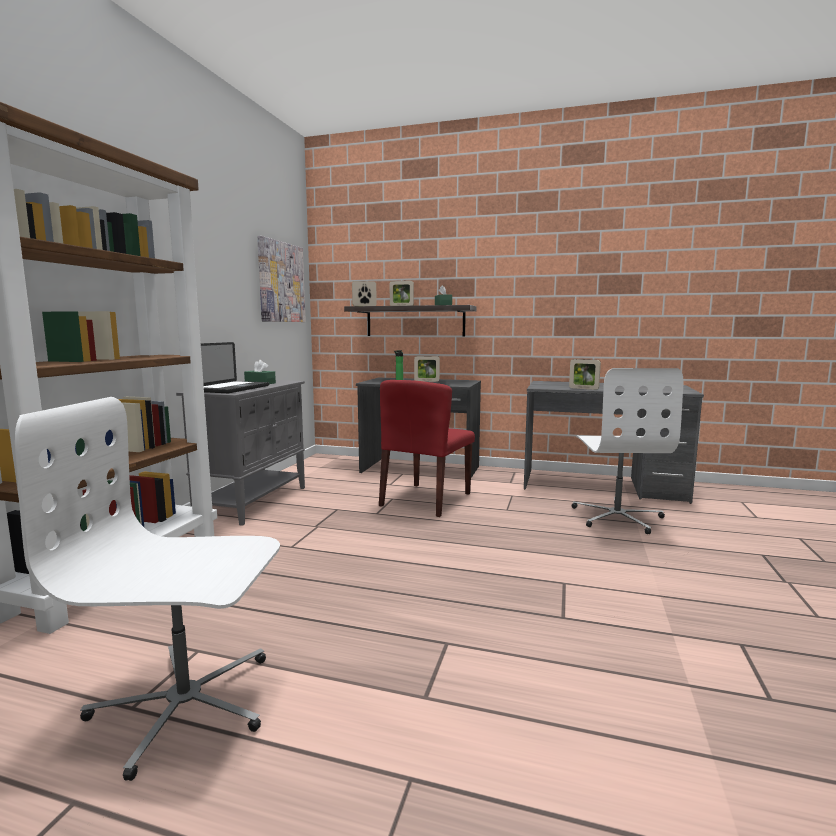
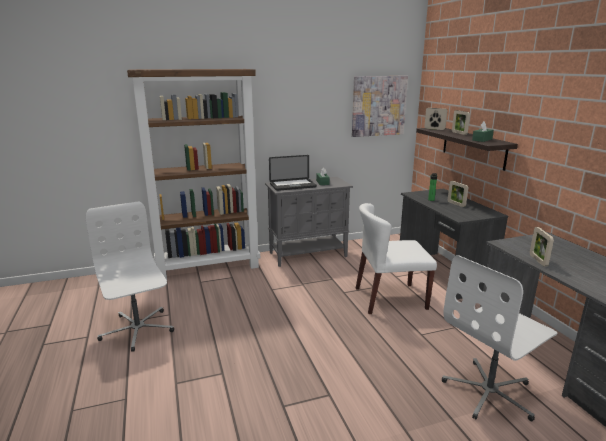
camera: 55 degrees right, 10 degrees up
(426, 500) = (390, 298): red chair -> white chair

